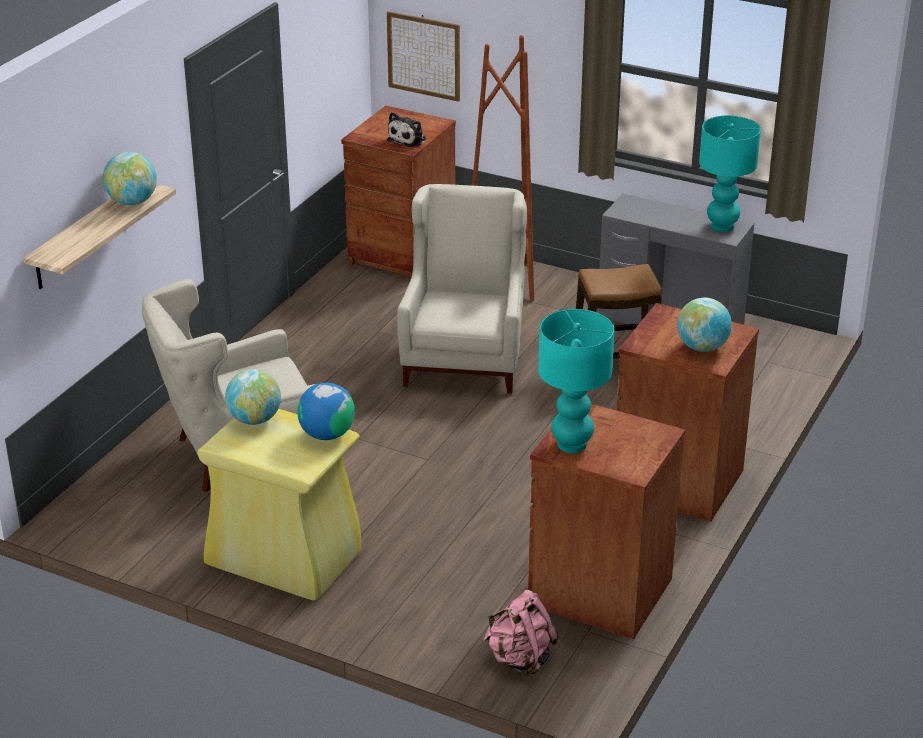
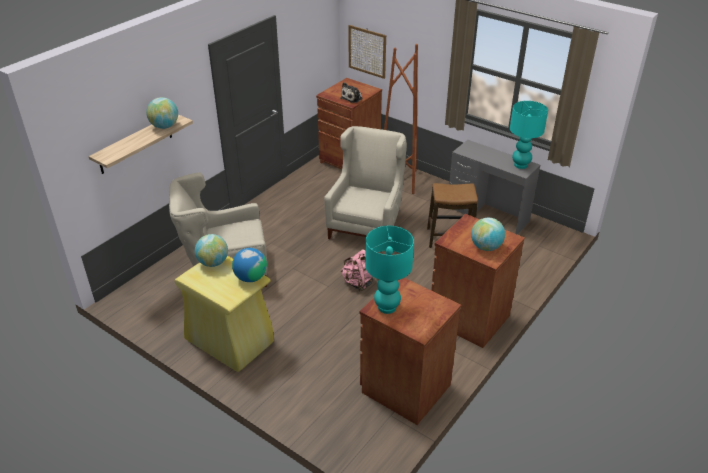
camera: 10 degrees right, 5 degrees up
(520, 659) = (345, 429): pink backpack -> pink backpack (358, 282)

